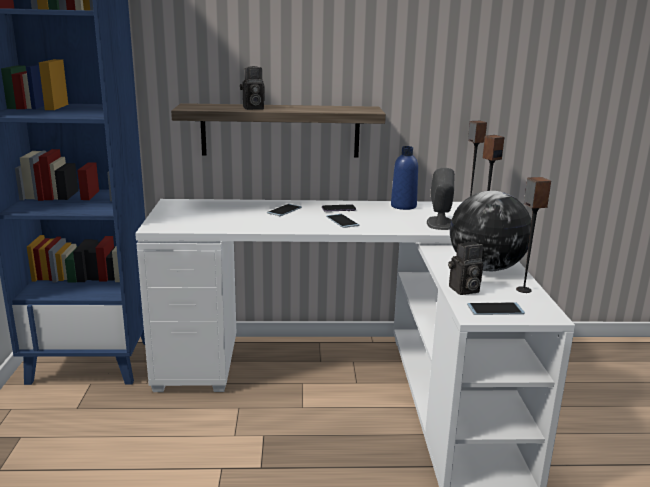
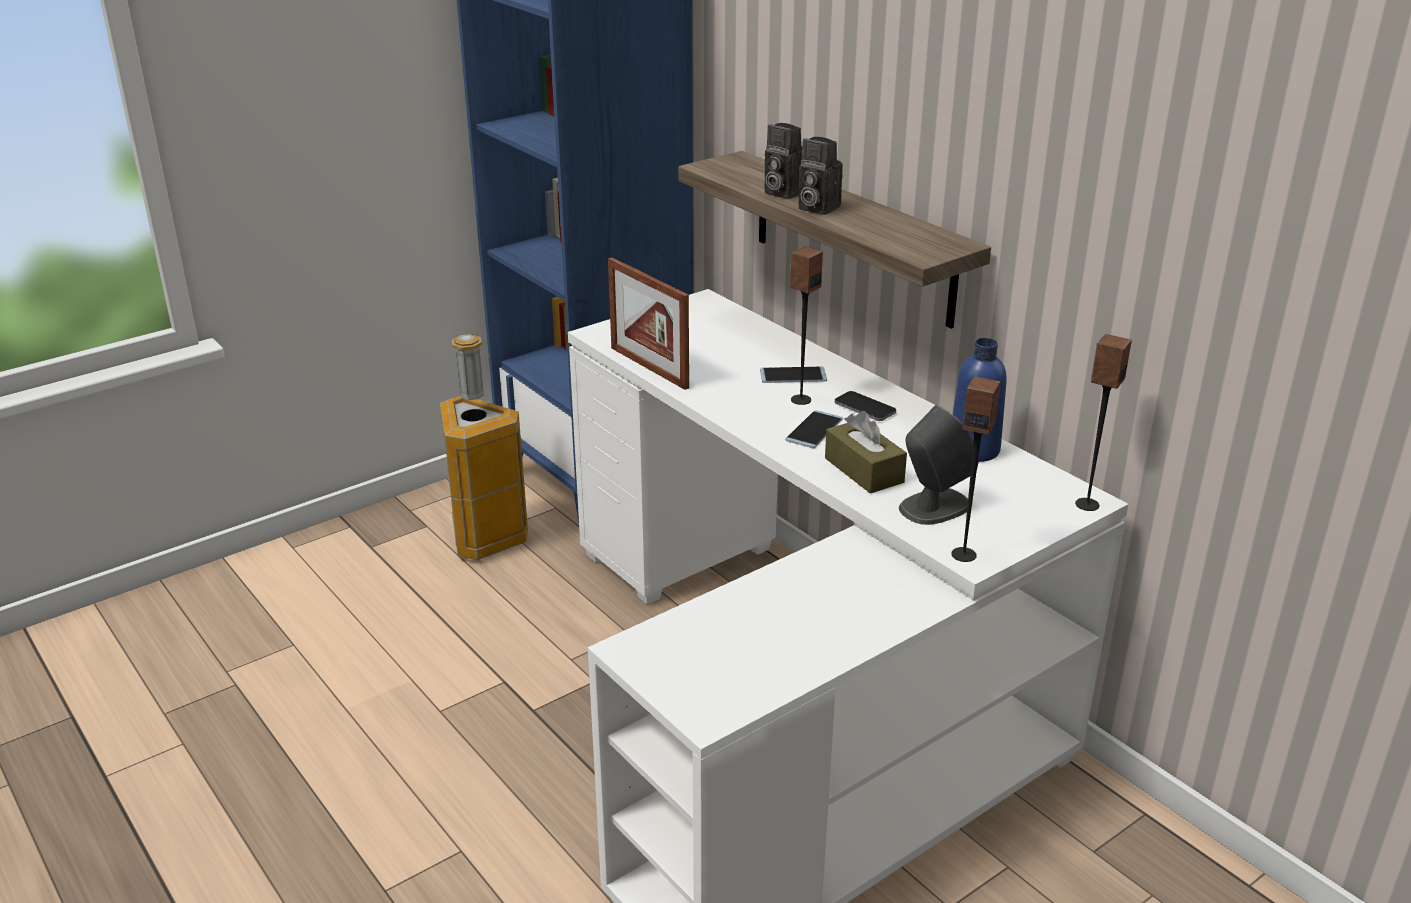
camera: 55 degrees right, 10 degrees up
(74, 419) = (484, 538): none -> trash can
(217, 229) = (649, 367): none -> picture frame
(392, 224) = (864, 470): none -> brown tissue box
(463, 290) = (713, 616): camera -> camera (816, 208)
(485, 268) = (833, 610): globe -> none
(495, 309) = (673, 661): phone -> none
(523, 290) = (783, 668): speaker -> speaker (800, 400)

